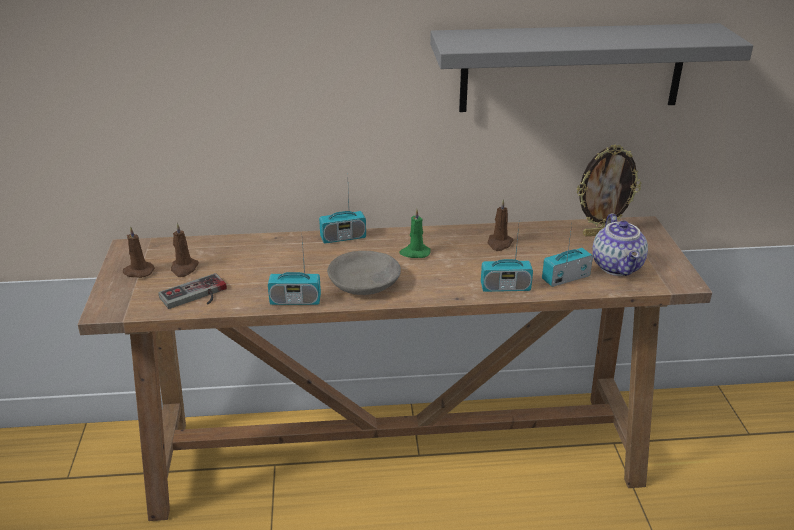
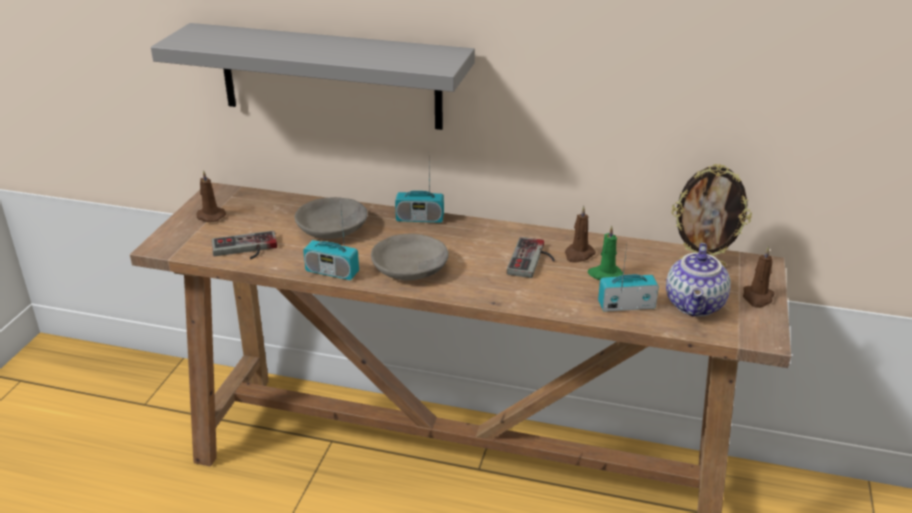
camera: 20 degrees right, 0 degrees up
(184, 268) = (251, 221): brown candle -> brown candle (757, 298)
(269, 261) = (333, 228): none -> grey bowl
(414, 253) = (481, 247): green candle -> green candle (604, 275)
(465, 255) = (533, 260): none -> game controller
(505, 287) = (552, 302): radio -> none
(572, 68) = (687, 69): grey shelf -> grey shelf (330, 76)

